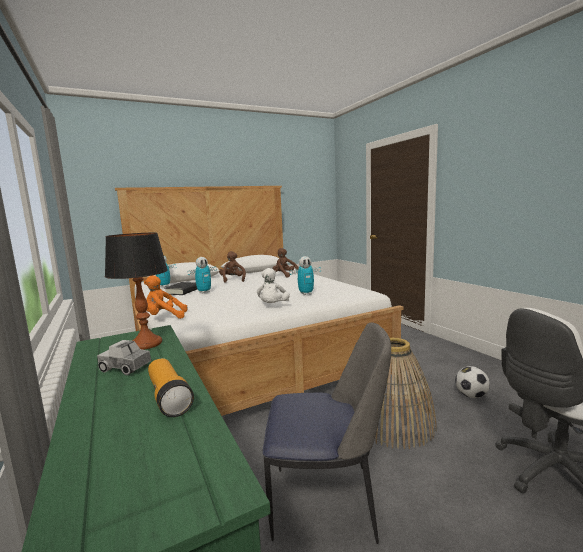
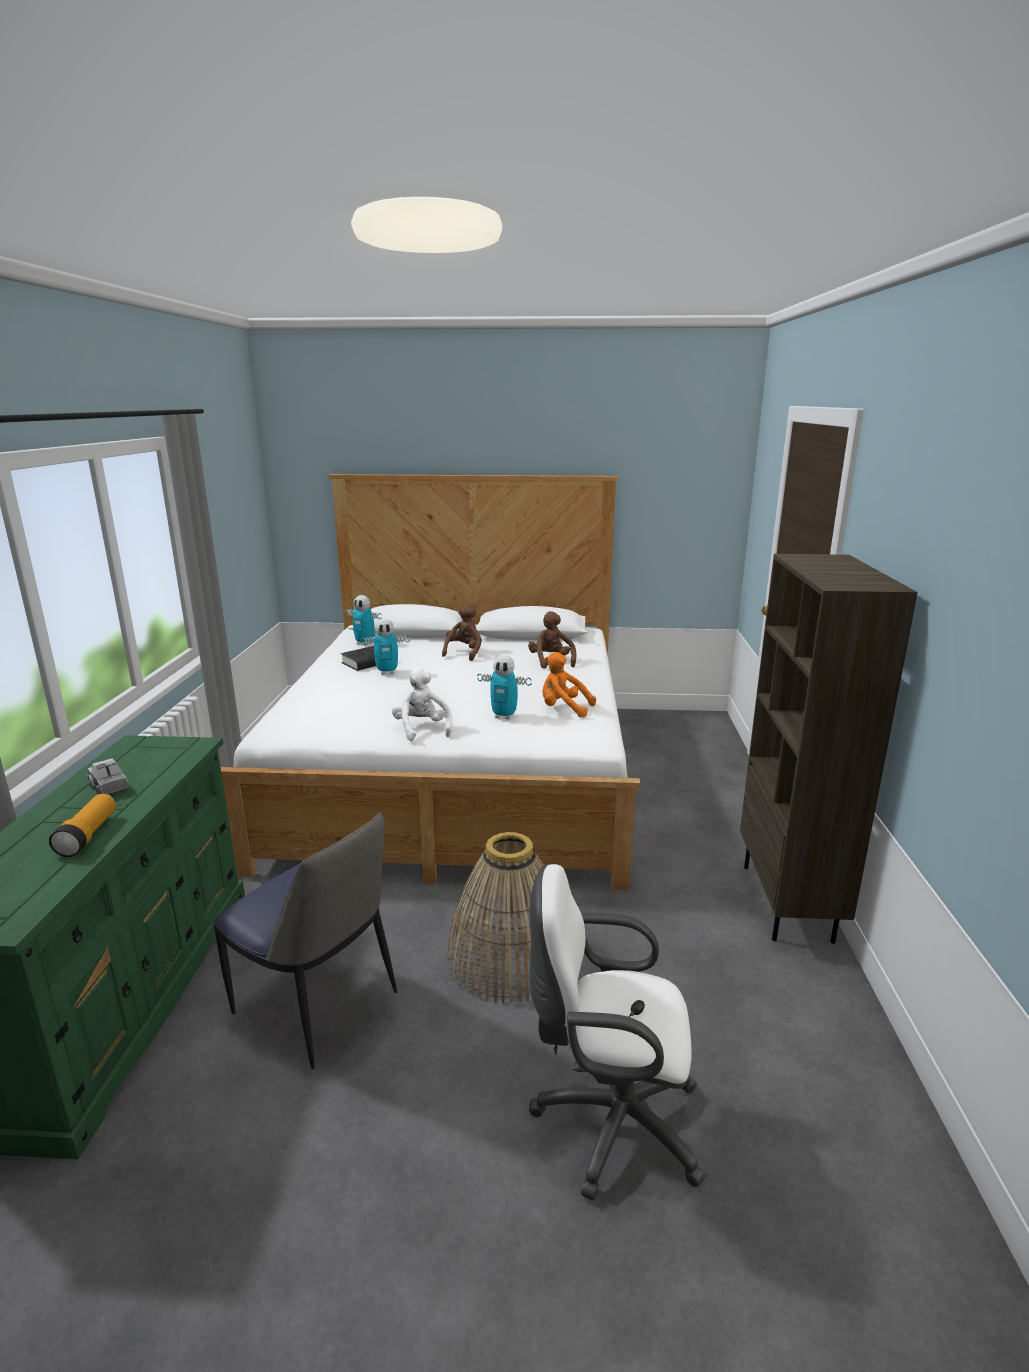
camera: 30 degrees right, 10 degrees up
(146, 343) = (164, 760): table lamp -> none
(164, 317) = (280, 711): orange plush toy -> orange plush toy (563, 709)
(273, 306) = (422, 729): white plush toy -> white plush toy turned 120 degrees clockwise
(464, 355) = (788, 903): none -> brown bookcase
(471, 396) = (681, 972): football -> none

